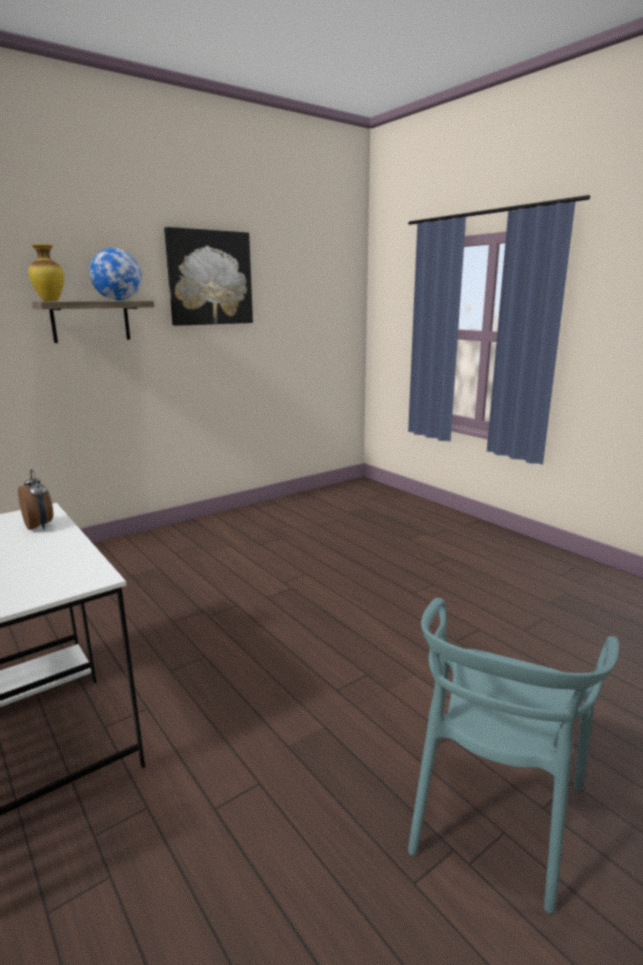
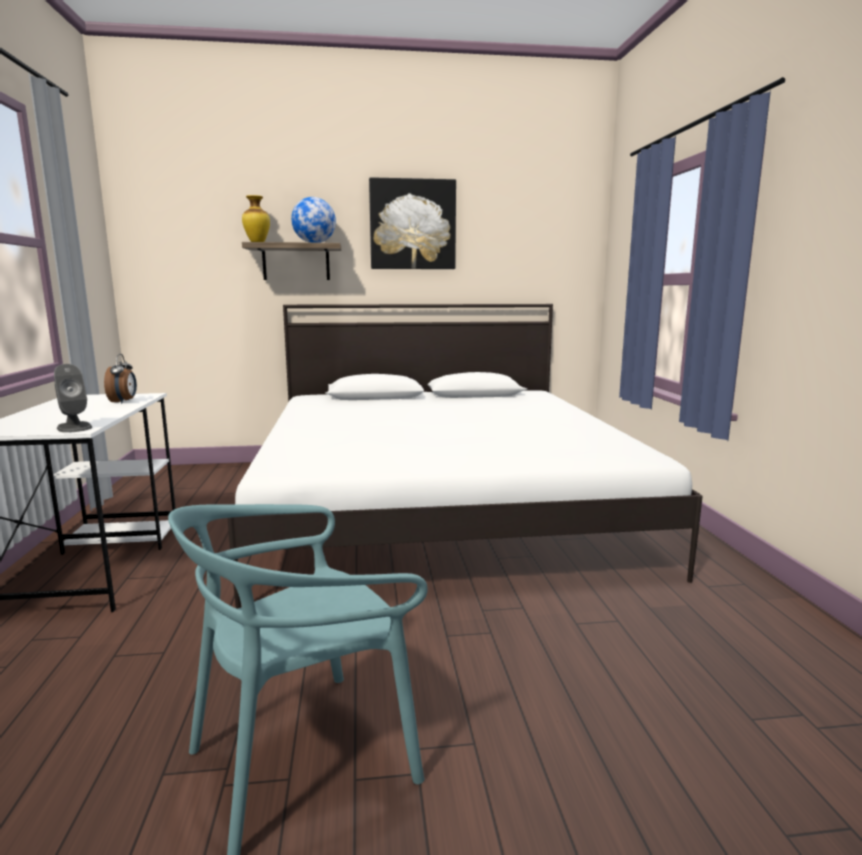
camera: 30 degrees right, 5 degrees down
(82, 577) = (74, 427): none -> grey speaker
(312, 556) = (441, 506): none -> white bed

